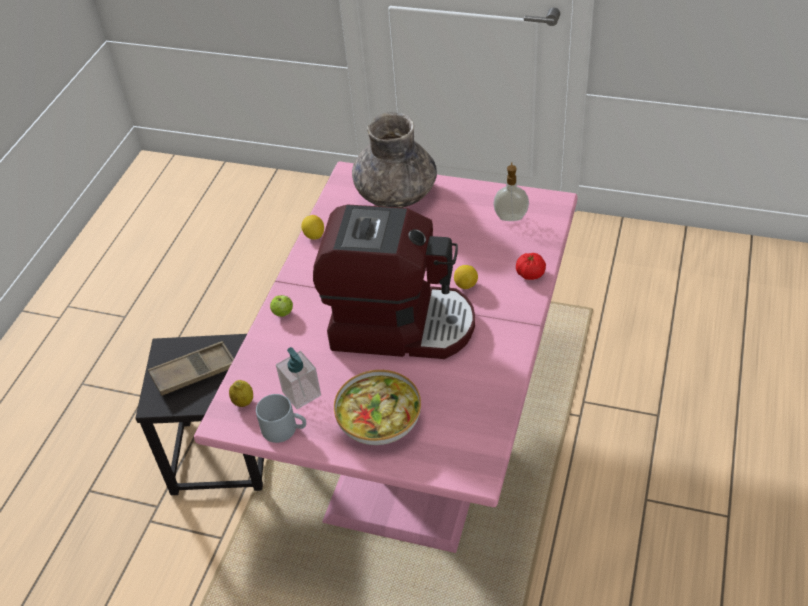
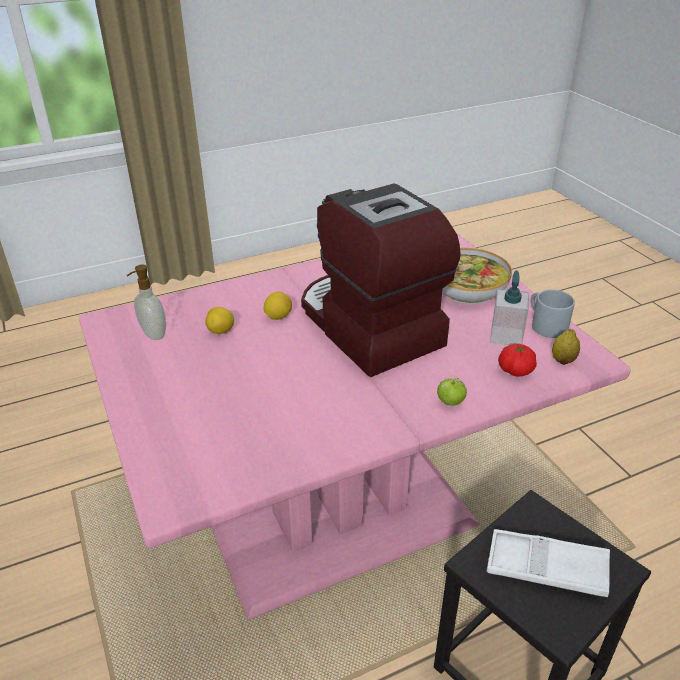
camera: 135 degrees left, 10 degrees down
(194, 372) = (546, 568): brown tray -> white tray
(314, 235) = (319, 455): lemon -> lemon (221, 331)
(396, 194) = (180, 432): grey vase -> none
(530, 274) = (227, 292): tomato -> tomato (515, 370)

